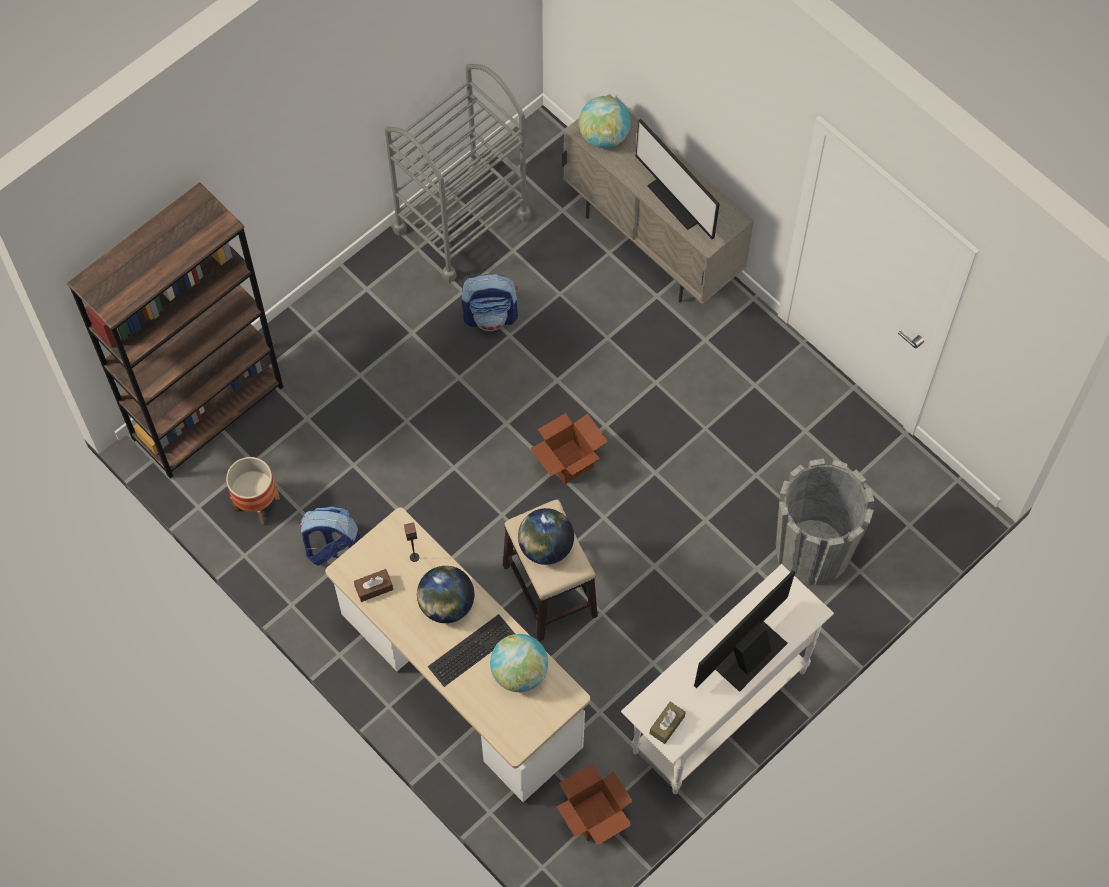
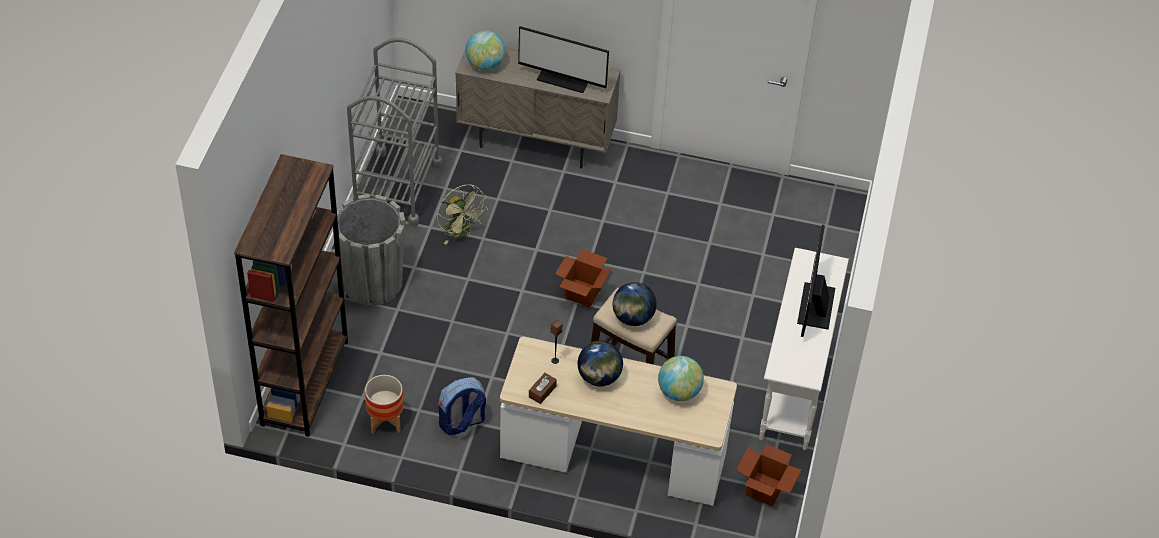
camera: 35 degrees left, 15 degrees down
(471, 648) = (636, 394): keyboard -> none
(491, 316) = (461, 232): backpack -> green fan
(667, 725) = (799, 370): brown tissue box -> none
(813, 550) = (779, 268): grey planter -> grey planter (372, 283)

